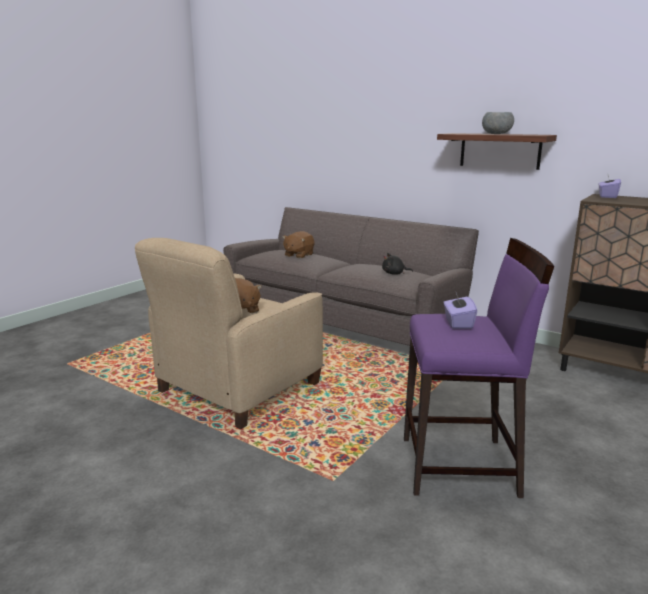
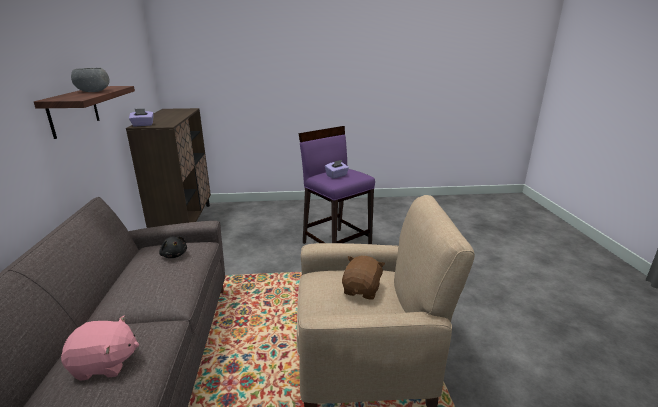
camera: 130 degrees left, 5 degrees up
(298, 255) = (105, 364): brown plush toy -> pink plush toy

